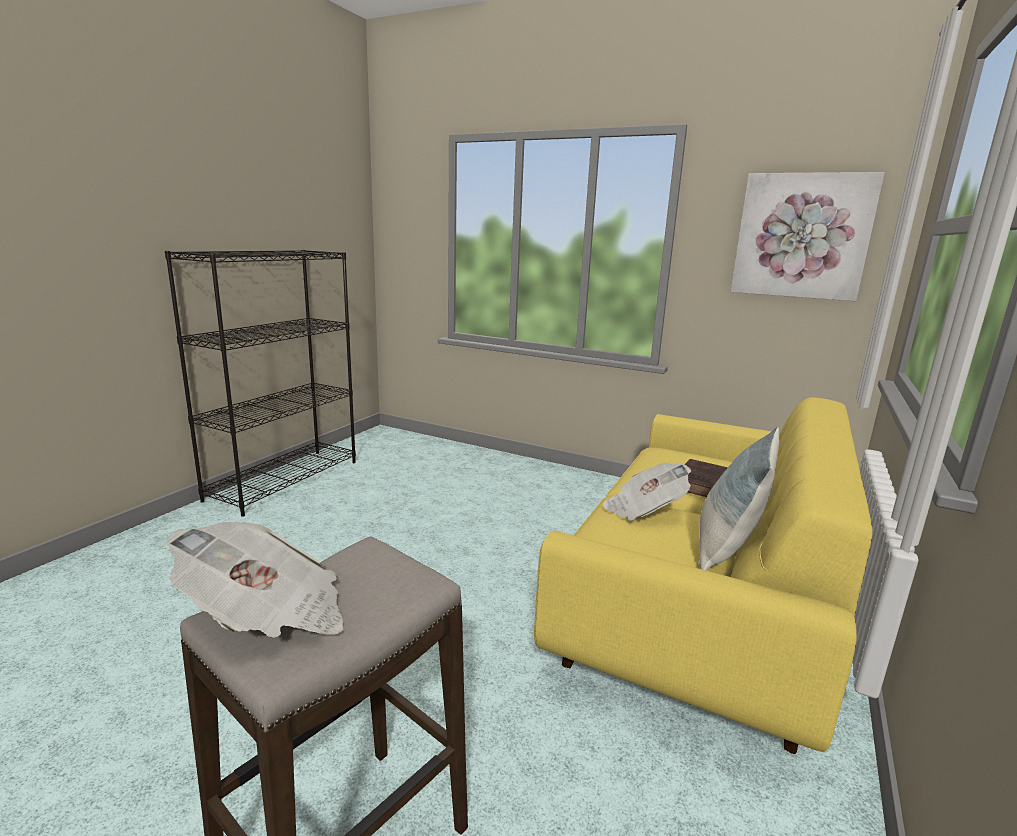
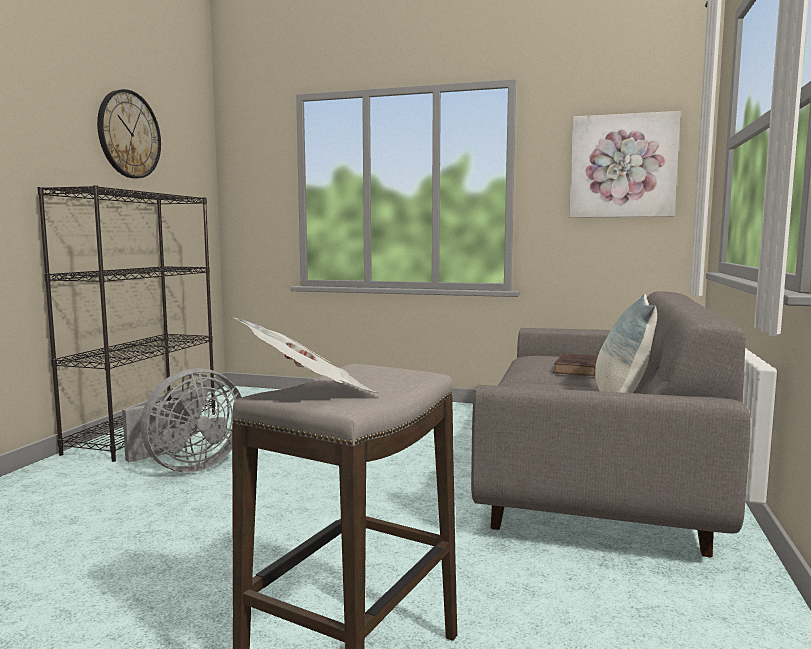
camera: 10 degrees left, 10 degrees down
(269, 185) = (129, 134): none -> wall clock
(303, 532) = (187, 467): none -> grey fan
(643, 510) = (539, 385): newspaper -> none
(698, 605) = (593, 479): yellow sofa -> grey sofa

